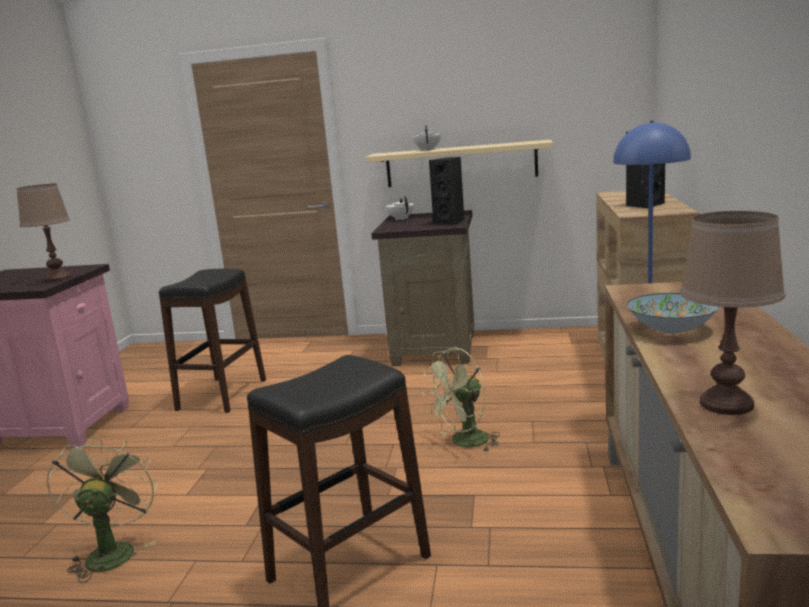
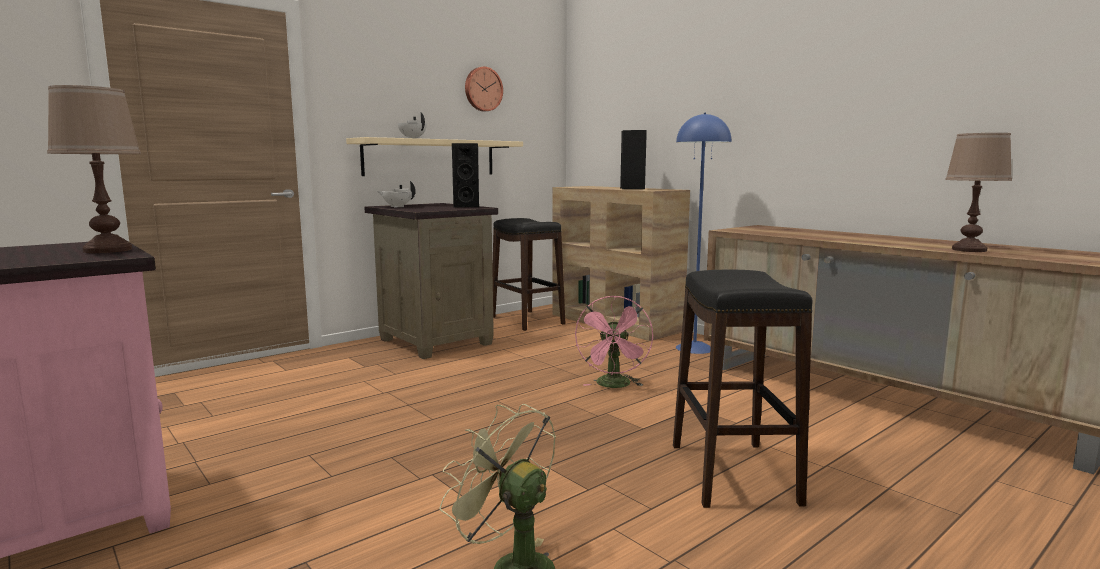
camera: 50 degrees left, 5 degrees down
(222, 394) = (273, 422): black stool -> black stool (527, 320)
(464, 443) = (614, 386): green fan -> pink fan
(524, 83) = (482, 89): none -> wall clock
(671, 329) = (829, 238): bowl -> none

